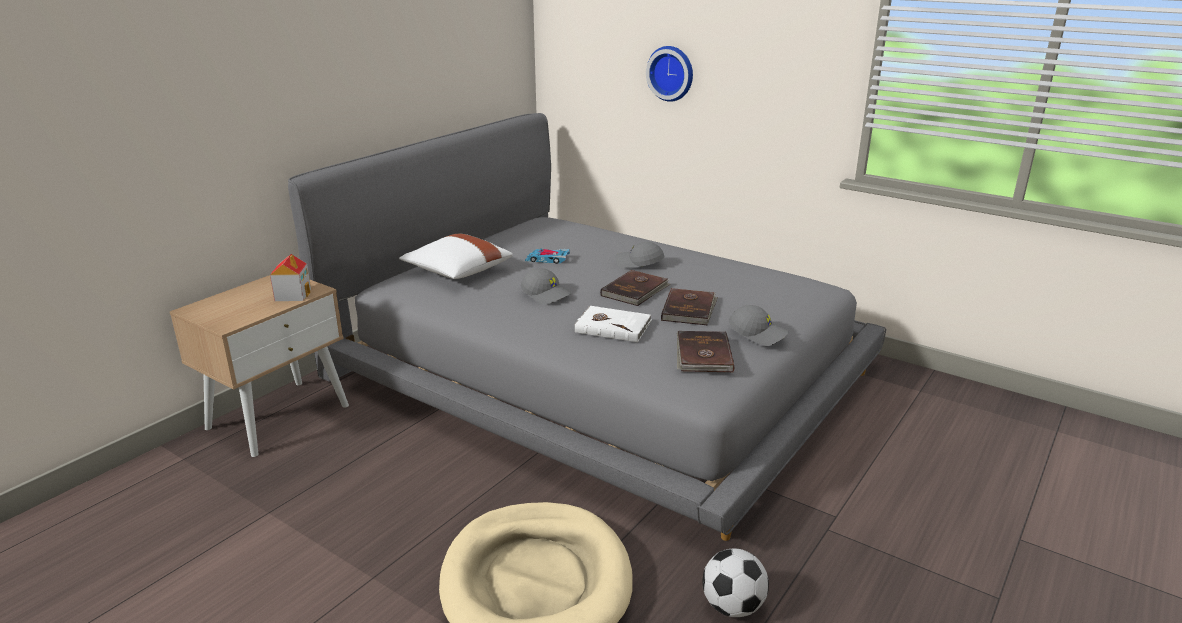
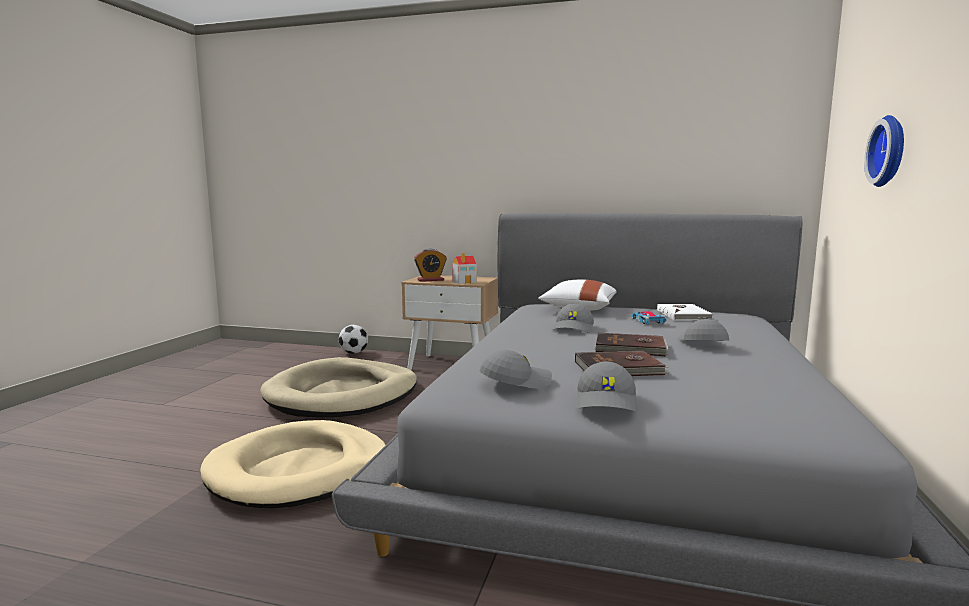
camera: 70 degrees right, 15 degrees down
(240, 313) = (430, 280): none -> alarm clock
(302, 528) = (343, 394): none -> beige dog bed
(612, 326) = (538, 349): white book -> white book (684, 315)
(702, 355) = (515, 382): brown book -> grey cap
(732, 606) = (270, 571): football -> football (354, 353)

